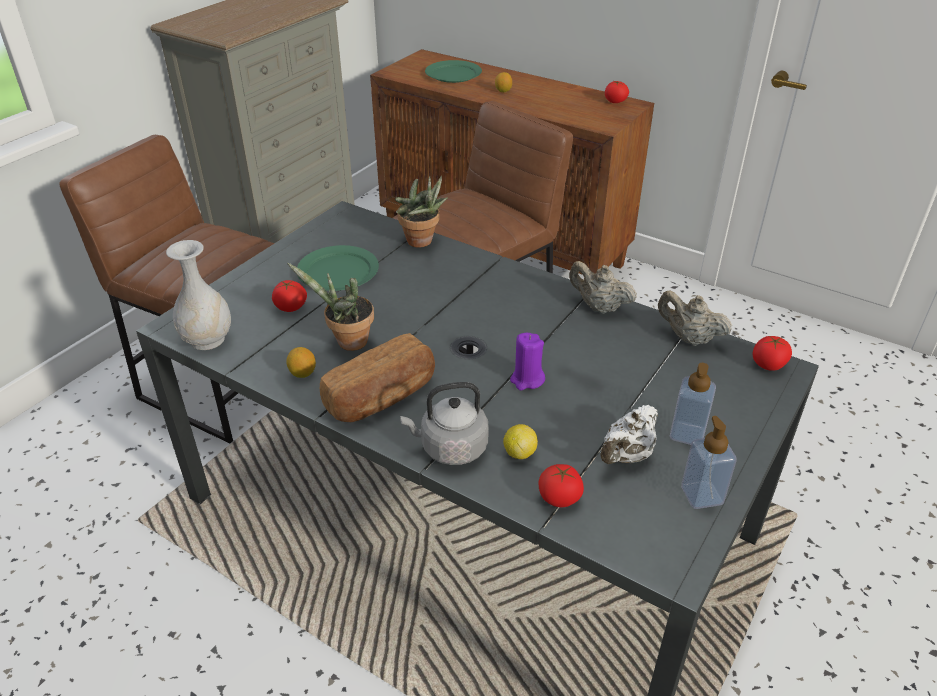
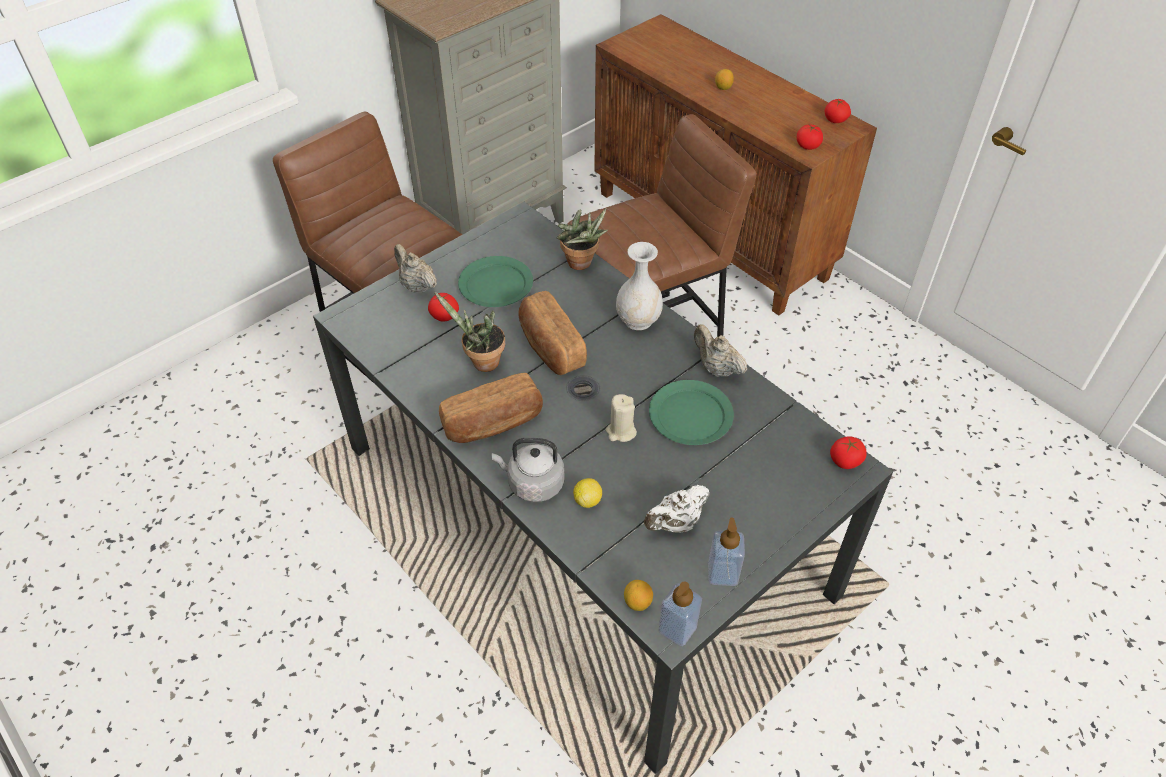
camera: 15 degrees right, 10 degrees up
(208, 340) = (368, 337): white vase -> white vase (639, 320)
(302, 373) = (435, 386): lemon -> lemon (637, 602)
(418, 316) = (550, 346): none -> bread
(454, 74) = (681, 56): green plate -> green plate (691, 415)
(527, 380) = (621, 431): purple candle -> beige candle
(559, 498) = (604, 548): tomato -> tomato (807, 146)
(687, 434) = (737, 514): soap dispenser -> soap dispenser (677, 629)
(689, 338) = (785, 418): beige teapot -> beige teapot (416, 285)

